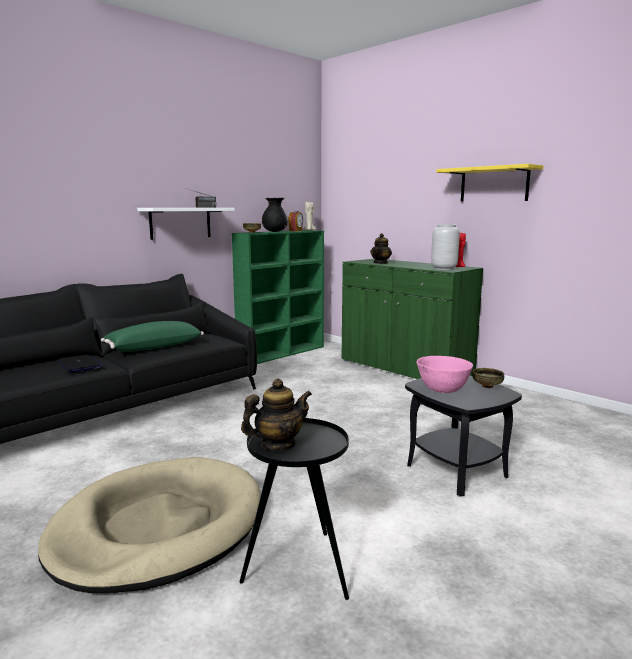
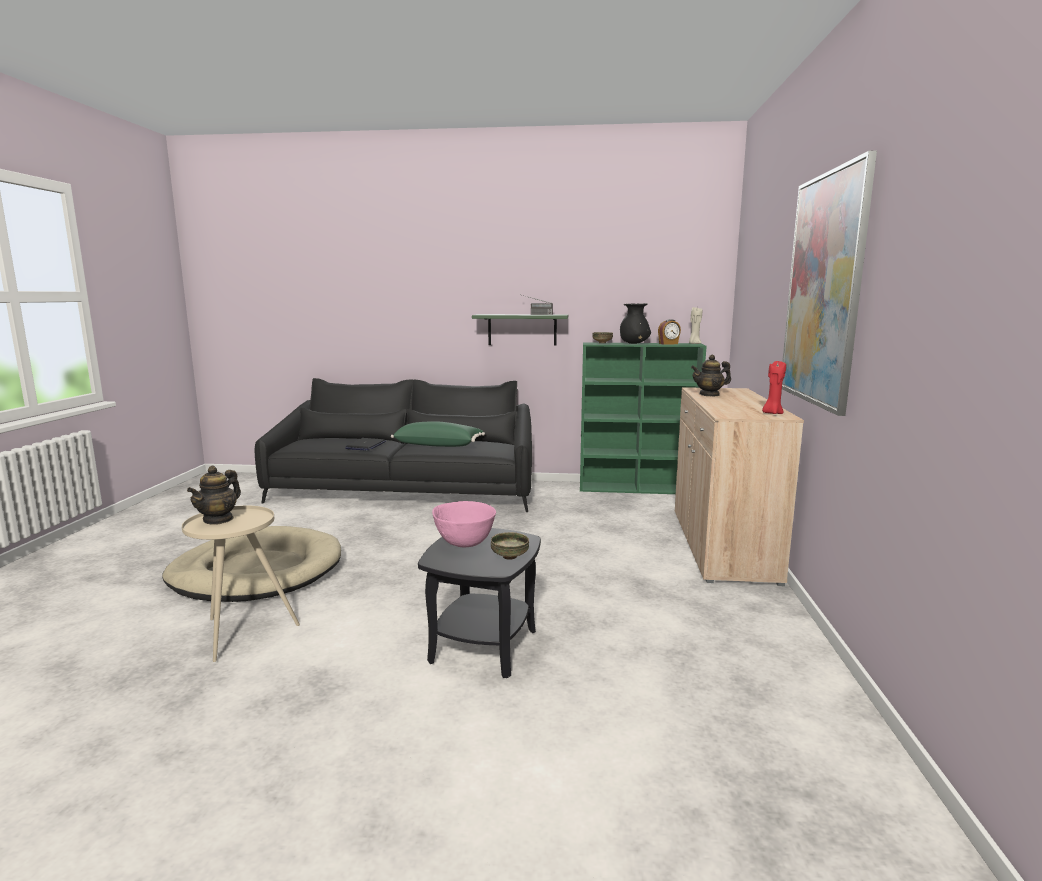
camera: 50 degrees right, 0 degrees up
(180, 223) = (522, 329): white shelf -> green shelf
(278, 444) = (218, 519): teapot -> teapot turned 90 degrees clockwise
(299, 569) = (242, 632): black side table -> beige side table
(404, 368) = (721, 545): green cabinet -> beige cabinet
(443, 269) = (733, 412): grey vase -> none
(494, 184) = (823, 290): yellow shelf -> picture

